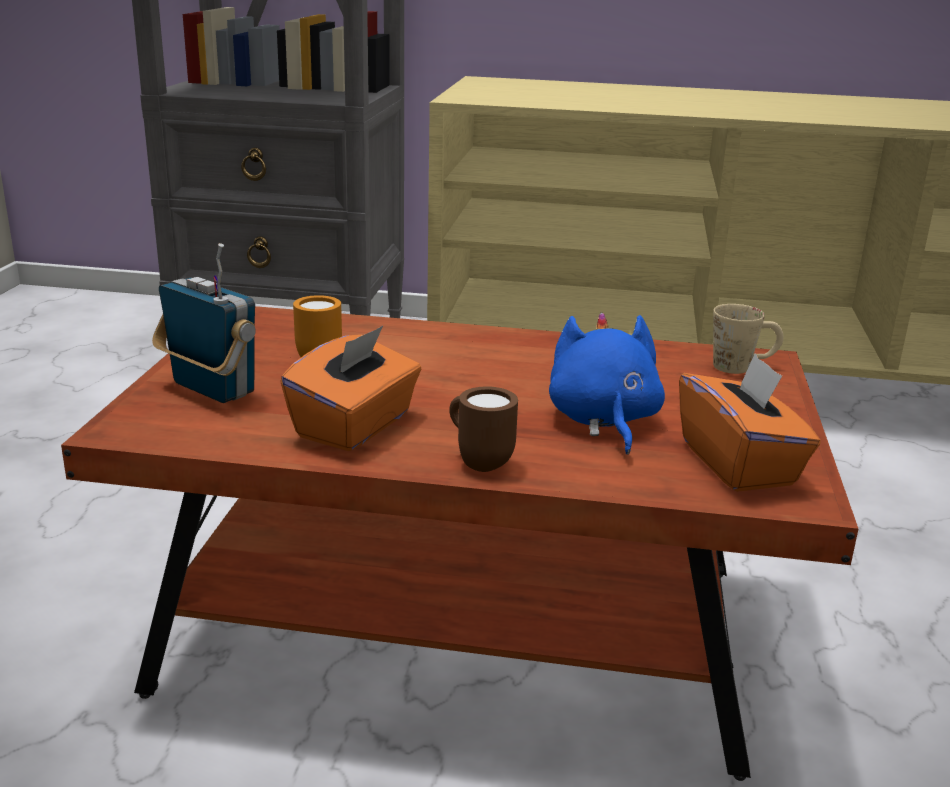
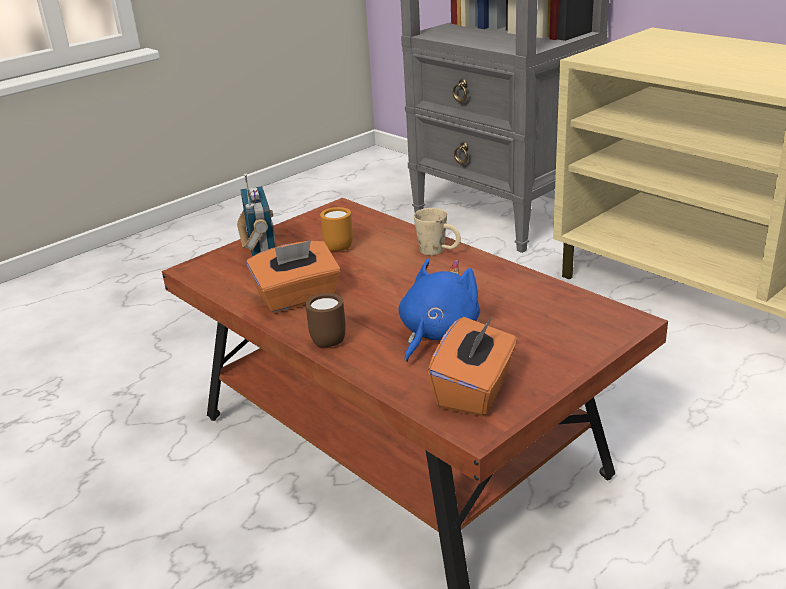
camera: 40 degrees right, 5 degrees up
(742, 366) = (600, 322): beige mug -> beige mug (439, 251)

